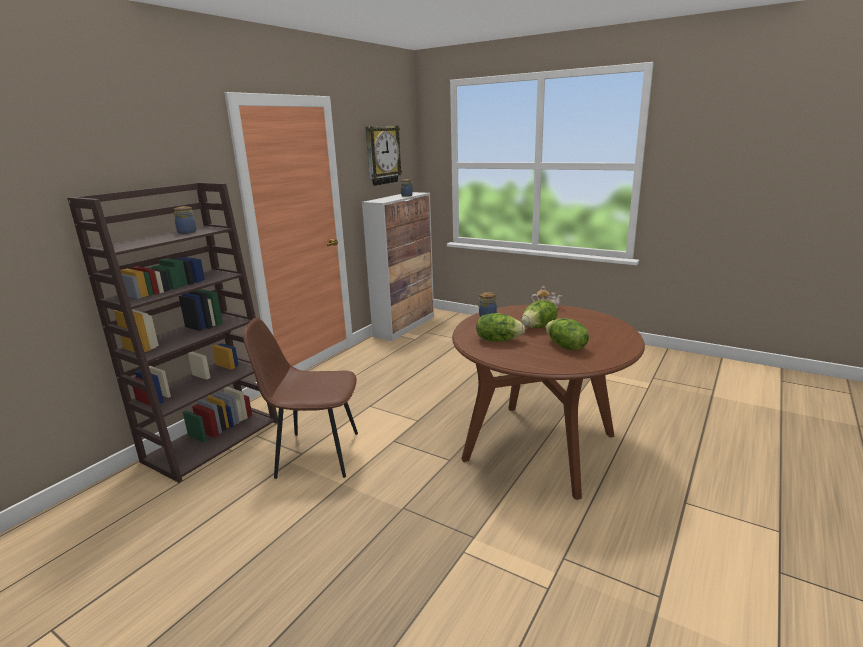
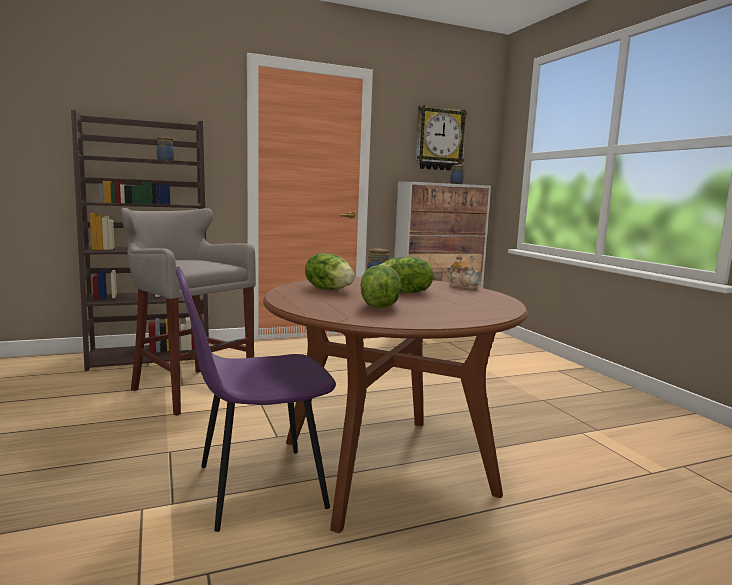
camera: 35 degrees right, 10 degrees down
(315, 454) = (189, 389): brown chair -> grey stool
(499, 498) = (257, 487): none -> purple chair

